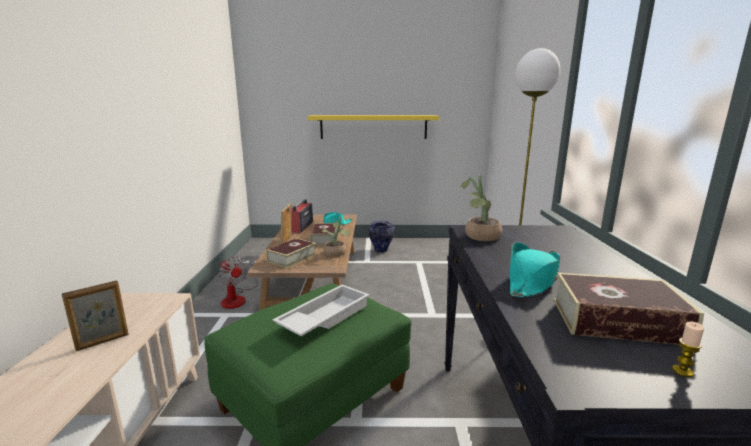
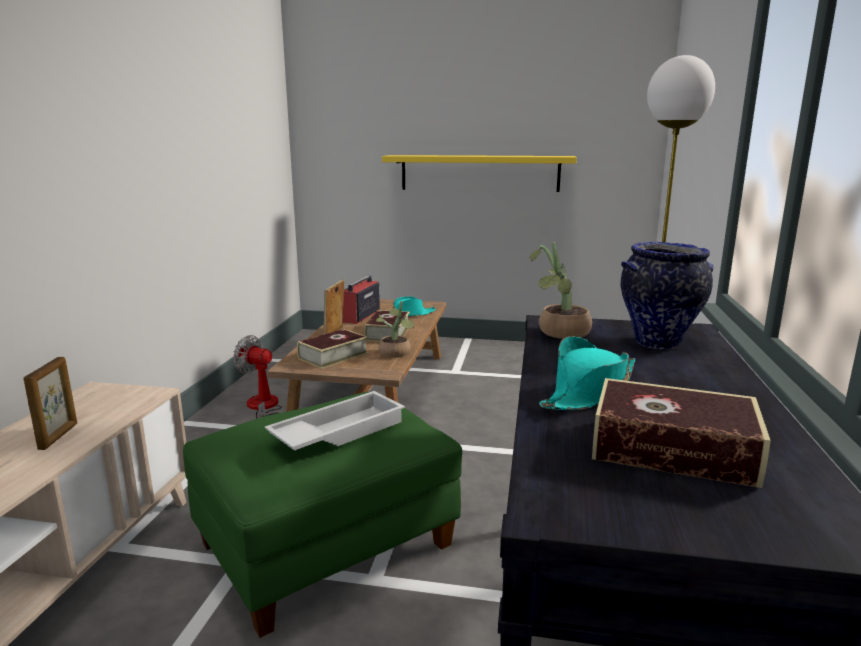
camera: 10 degrees right, 0 degrees up
(103, 342) = (59, 436): picture frame -> picture frame turned 60 degrees counterclockwise
(237, 298) = (262, 408): fan -> fan turned 150 degrees clockwise
(381, 250) = (481, 357): vase -> vase (658, 342)
(682, 371) = (713, 514): candle -> none

